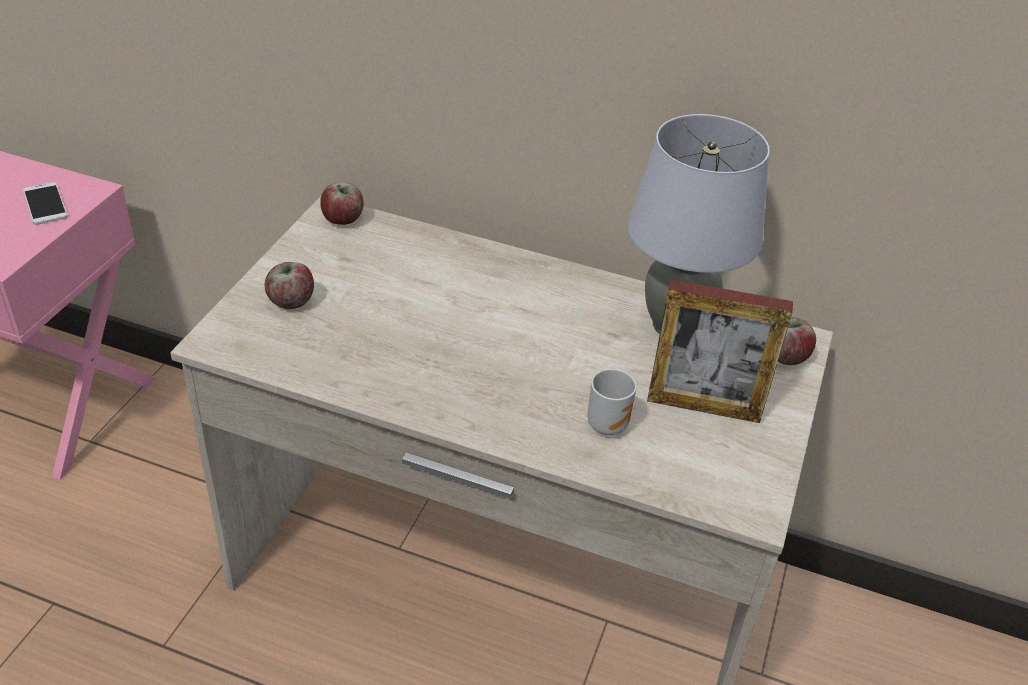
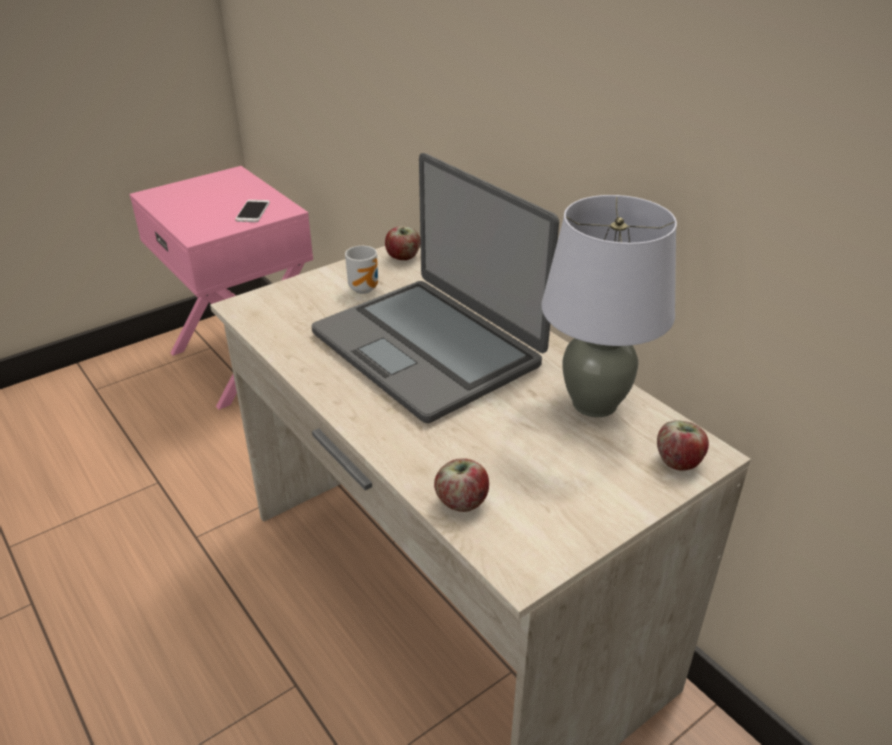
camera: 35 degrees right, 5 degrees down
(291, 301) = (314, 297): apple -> apple (462, 501)
(473, 321) = (428, 348): none -> laptop
(607, 423) = (460, 454): mug -> mug (365, 288)
(703, 406) = (557, 472): picture frame -> none

